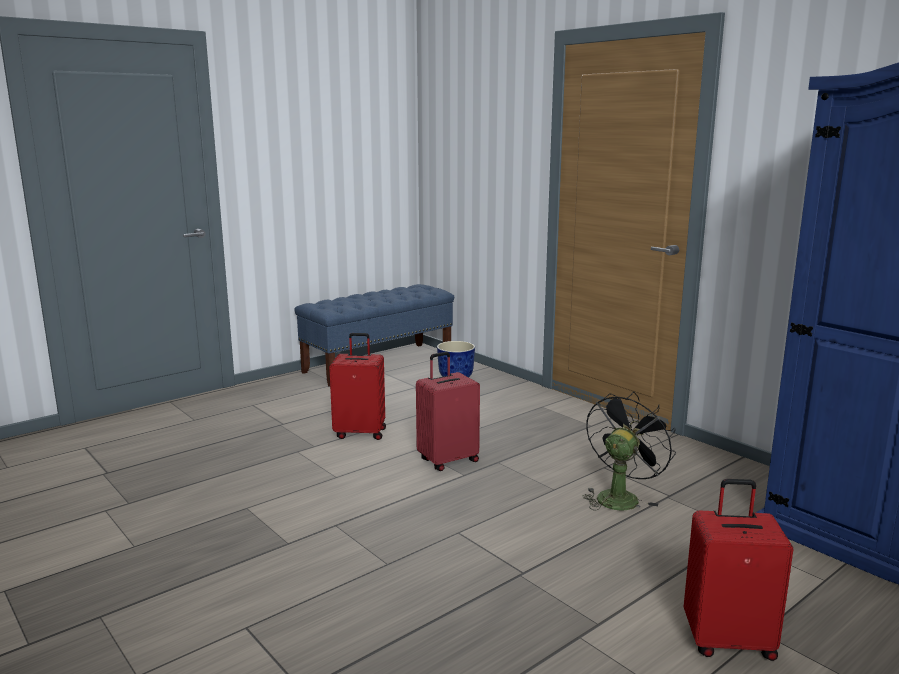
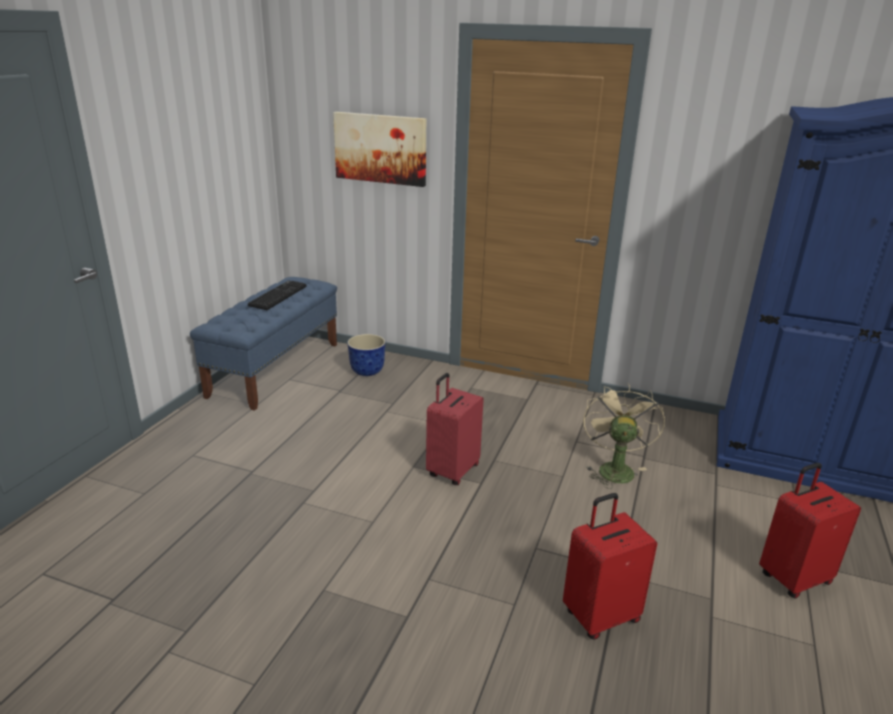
camera: 30 degrees left, 10 degrees up
(360, 433) = (343, 461): red suitcase -> red suitcase (600, 615)
(389, 293) = (277, 295): none -> keyboard
(492, 158) = (380, 148): none -> picture
(620, 496) = (614, 468): black fan -> beige fan

